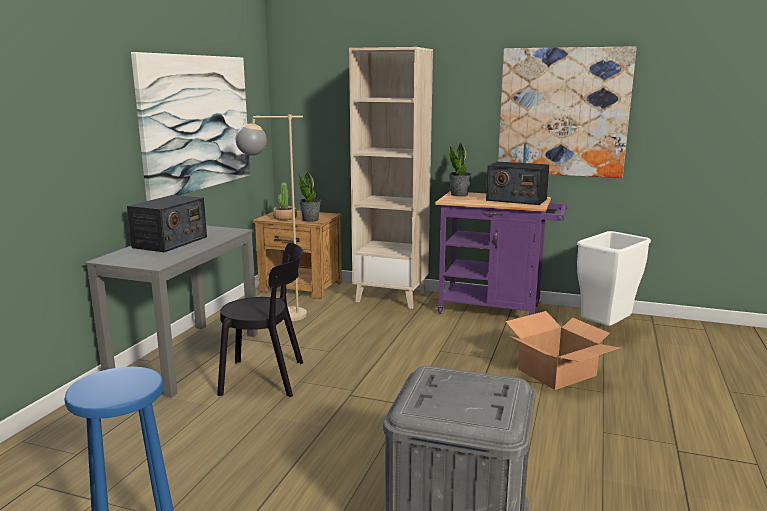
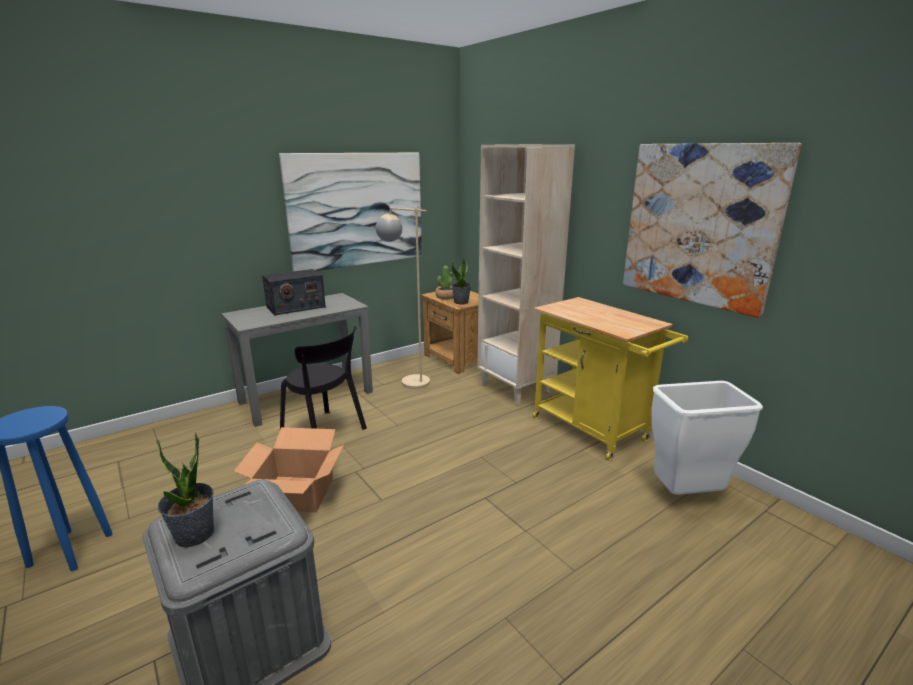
camera: 35 degrees right, 5 degrees up
(459, 194) = (577, 303): potted plant -> potted plant (194, 535)
(496, 310) = (594, 431): purple cart -> yellow cart
(516, 199) = (622, 320): radio -> none
(557, 372) = (557, 526): cardboard box -> cardboard box (296, 494)

